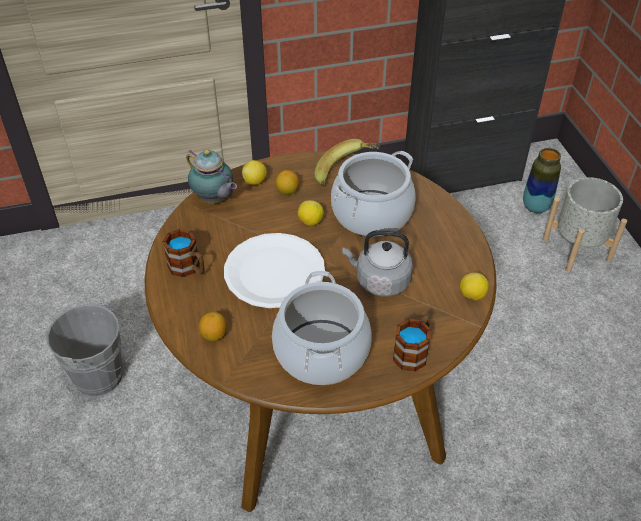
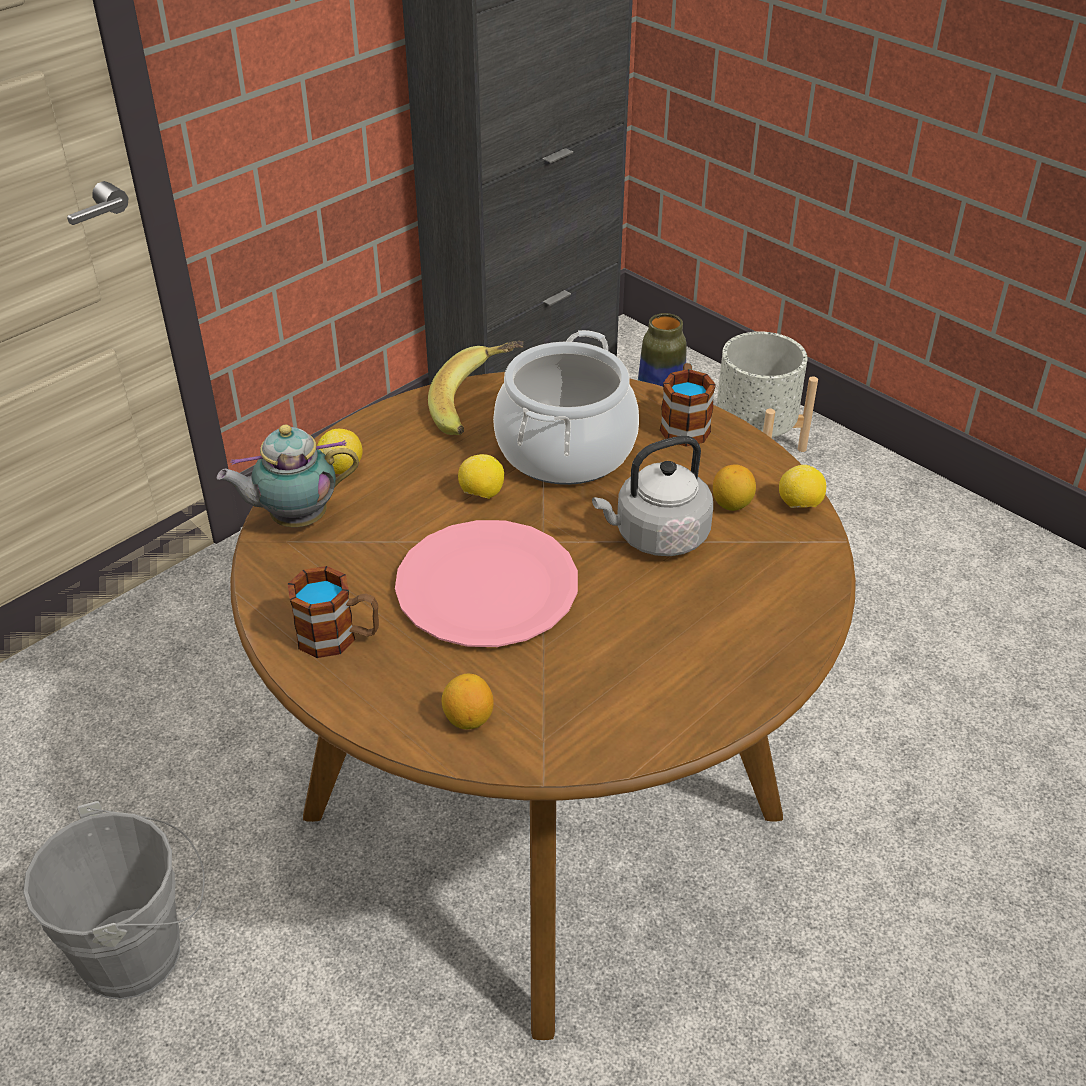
camera: 30 degrees left, 5 degrees down
(214, 200) = (295, 519): teapot -> teapot turned 150 degrees clockwise
(274, 272) = (487, 586): white plate -> pink plate
(287, 191) = (408, 464): lemon -> lemon (732, 504)
(322, 352) = (658, 669): cooking pot -> none
(413, 351) = (787, 612): mug -> mug (684, 424)

